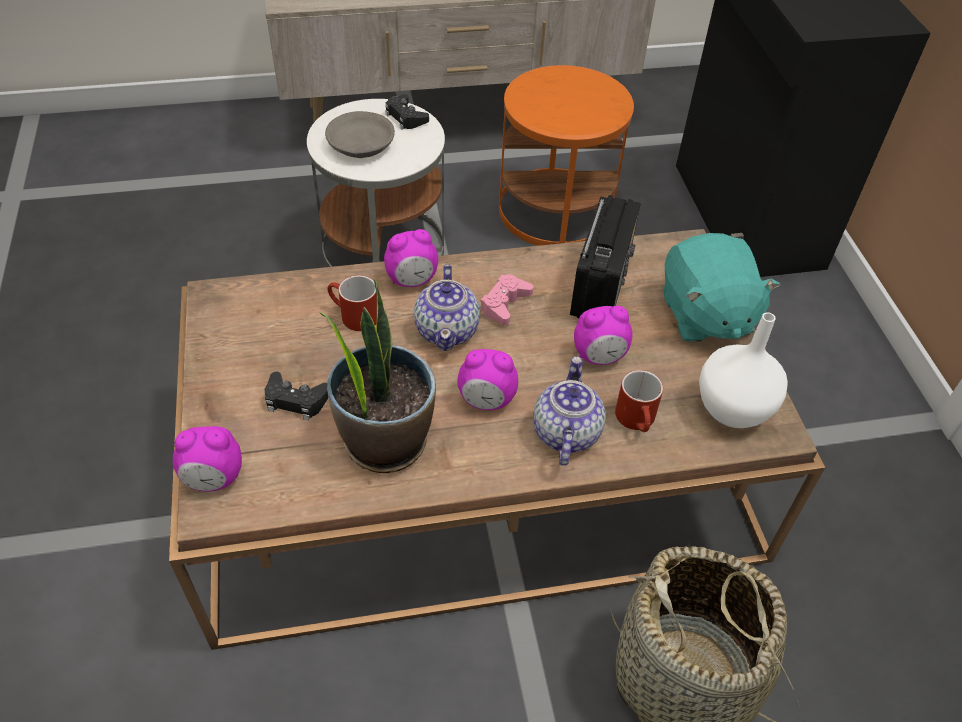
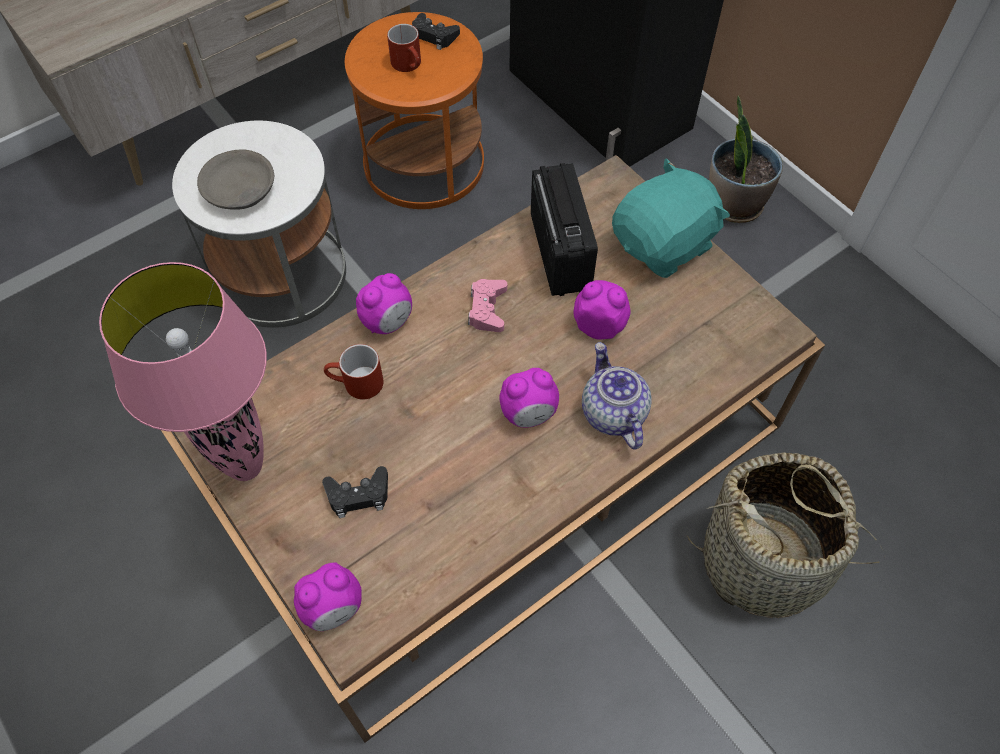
camera: 25 degrees left, 10 degrees up
(222, 341) = (247, 467): none -> pink table lamp
(385, 440) = (464, 495): potted plant -> potted plant (734, 204)
(405, 117) = (265, 139): black game controller -> black game controller (433, 36)
(447, 330) = (452, 359): teapot -> none
(599, 356) = (599, 325): alarm clock -> alarm clock turned 120 degrees counterclockwise
(638, 421) = (665, 373): red mug -> red mug (410, 65)
(705, 315) = (664, 244): turquoise plush toy -> turquoise plush toy turned 90 degrees counterclockwise
(732, 407) = (732, 325): white vase -> none

